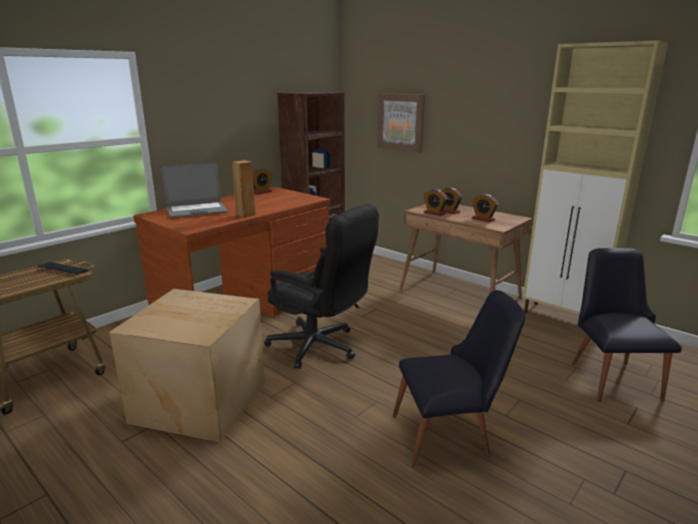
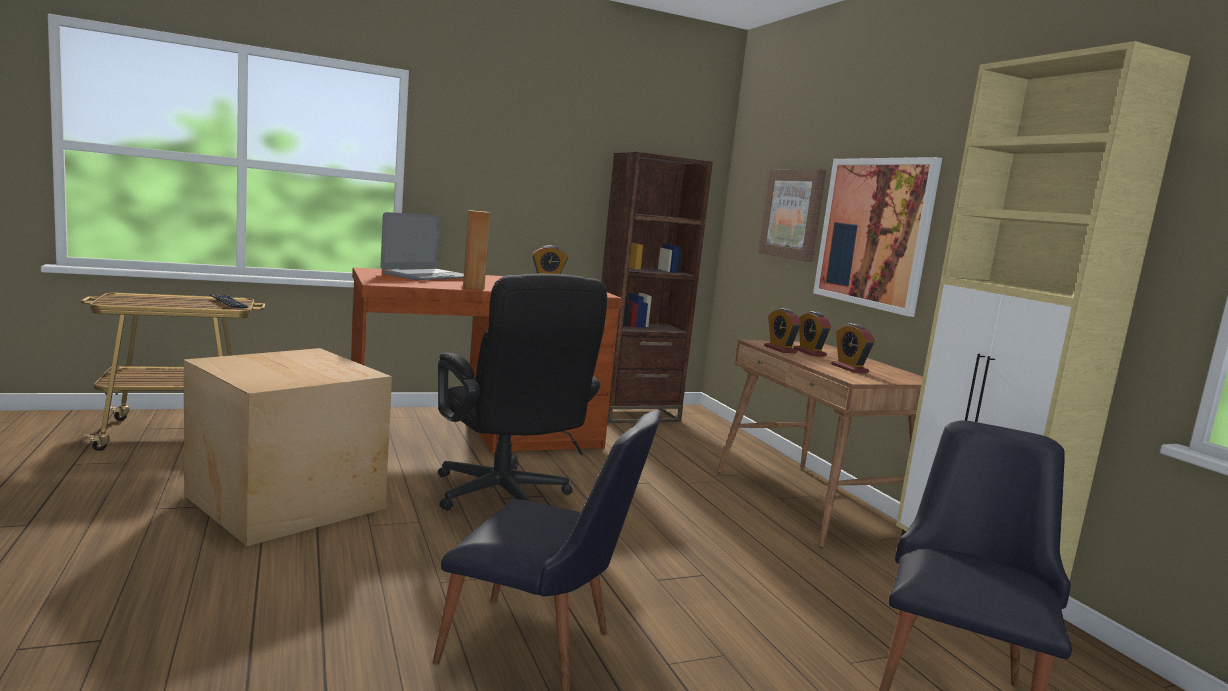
camera: 25 degrees right, 10 degrees down
(196, 210) = (427, 276): laptop -> laptop turned 60 degrees counterclockwise
(467, 134) = (874, 232): none -> picture

